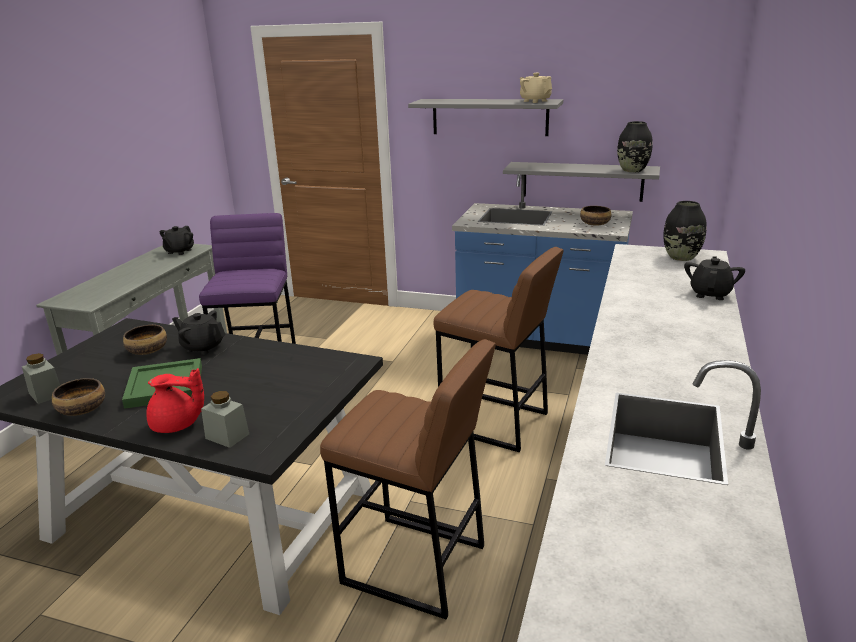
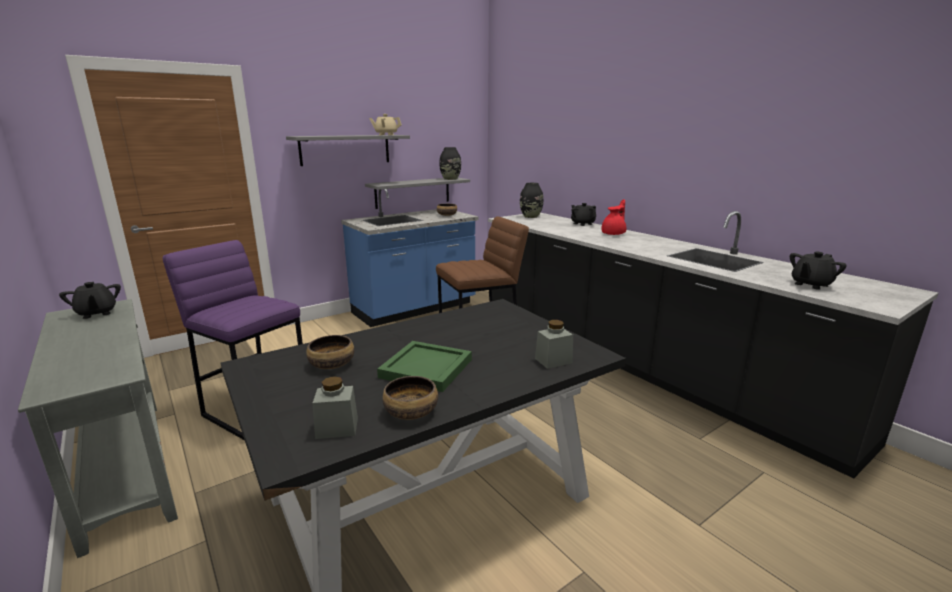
camera: 55 degrees left, 5 degrees down
(177, 425) = (510, 375): red teapot -> red teapot (614, 234)
(202, 347) = (374, 342): black teapot -> black teapot (810, 284)
(417, 565) = (587, 426): brown stool -> none

